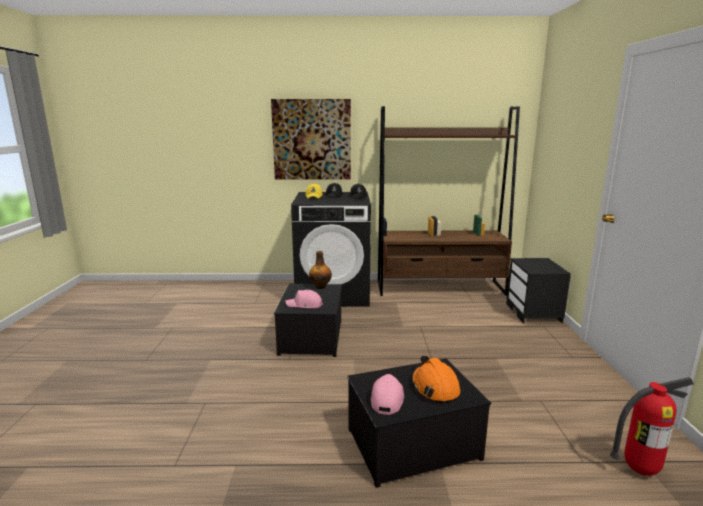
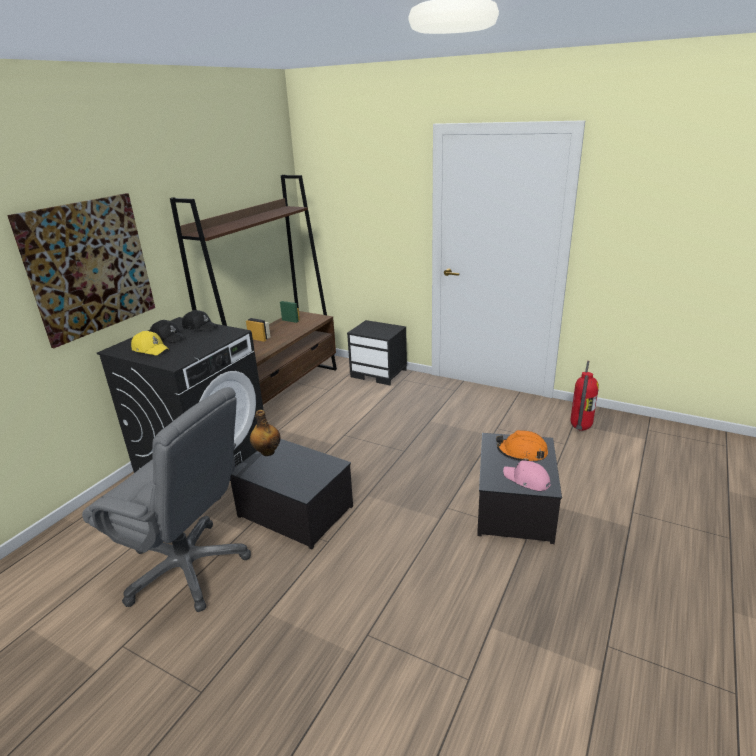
camera: 60 degrees left, 10 degrees up
(236, 323) = (187, 568): none -> grey office chair
(304, 305) = (307, 476): pink cap -> none

